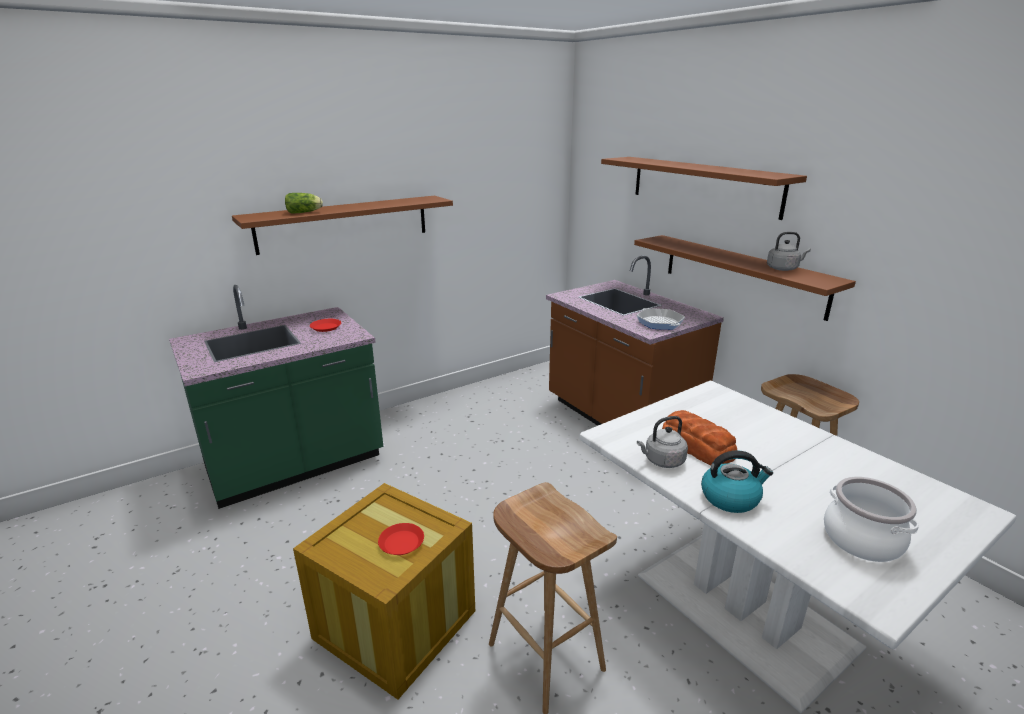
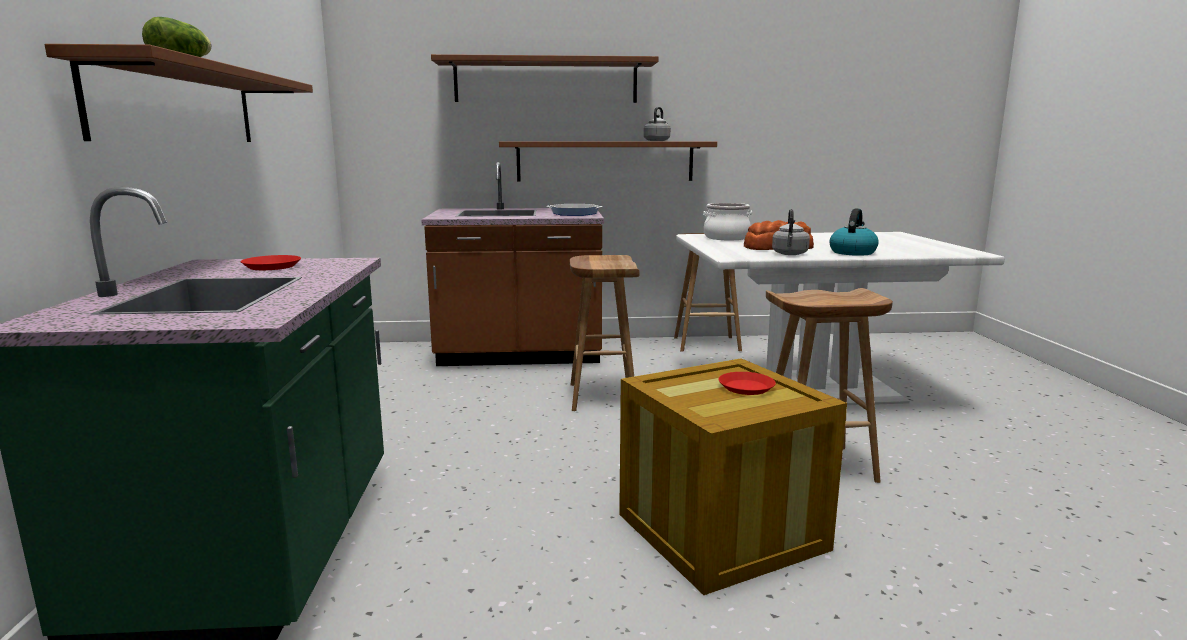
camera: 60 degrees left, 10 degrees down
(580, 487) = (601, 396): none -> brown stool
(862, 539) = (913, 246): cooking pot -> cooking pot (726, 238)

